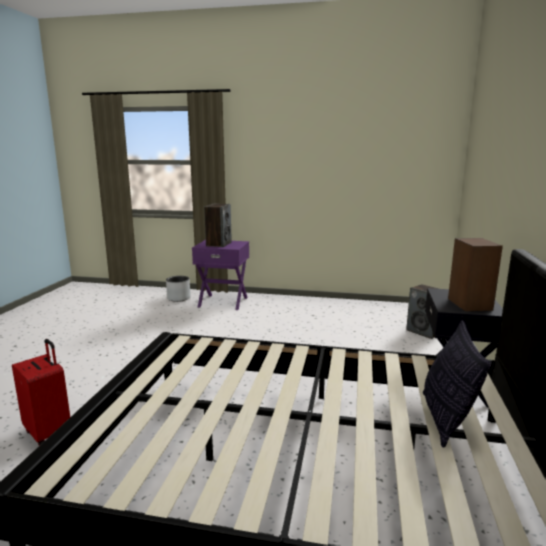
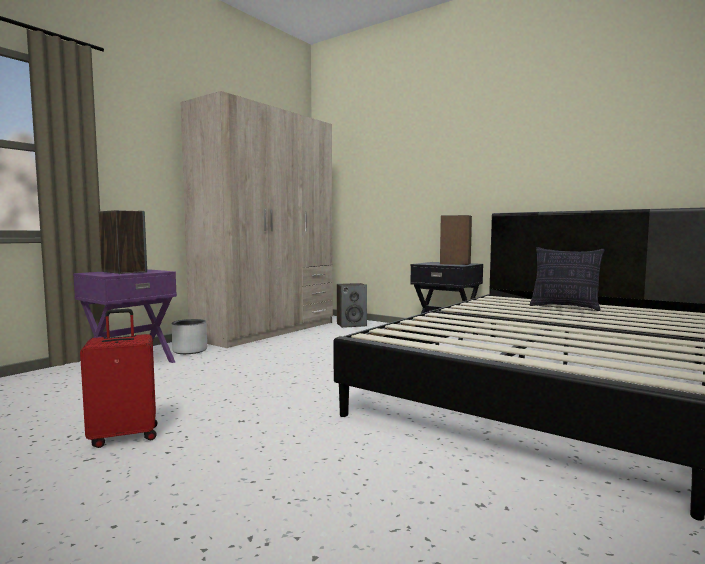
camera: 65 degrees left, 10 degrees down
(49, 433) = (410, 500): red suitcase -> red suitcase (124, 436)
(179, 298) = (44, 382): grey planter -> grey planter (190, 350)
(351, 308) = (267, 330): none -> beige wardrobe

